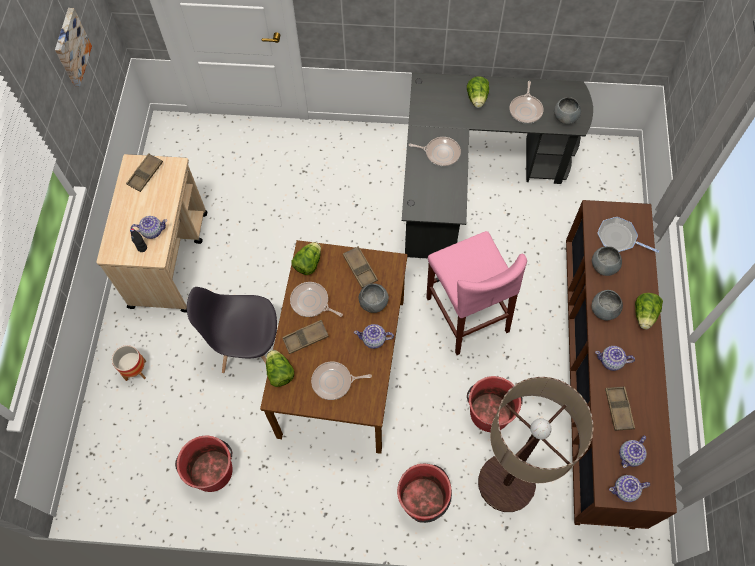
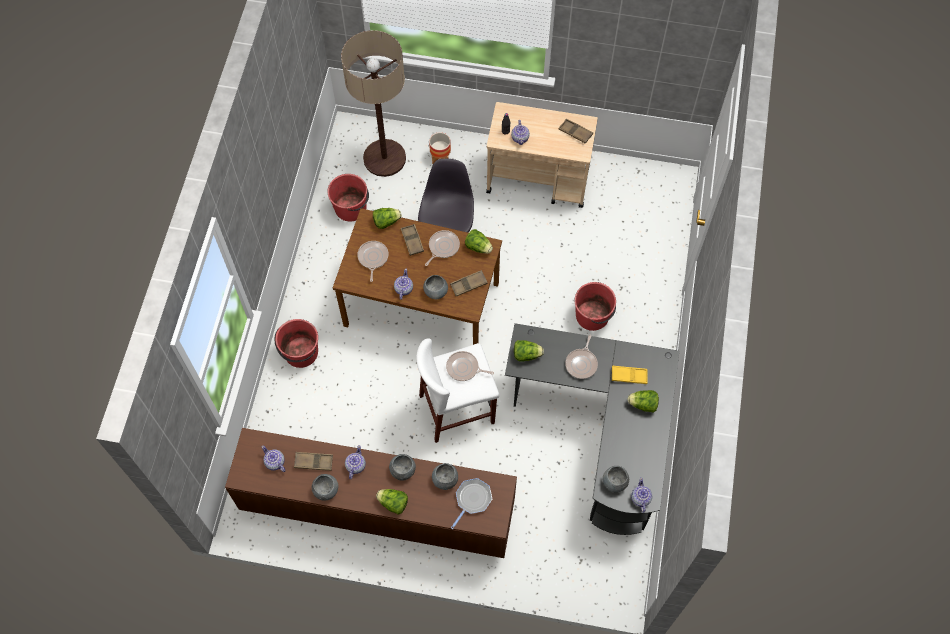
camera: 95 degrees right, 0 degrees up
(70, 47) = (644, 47): picture -> none
(438, 204) = (526, 354): none -> lettuce
(447, 112) = (629, 376): none -> yellow tray
(467, 314) = (457, 409): pink stool -> white stool
(489, 412) = (364, 414): red bucket -> red bucket (593, 316)
(506, 483) = (302, 417): floor lamp -> floor lamp (384, 158)
(526, 110) = (627, 447): frying pan -> frying pan (464, 368)
(625, 490) = (249, 452): teapot -> teapot (640, 498)
(649, 390) = (325, 490): none -> grey bowl

